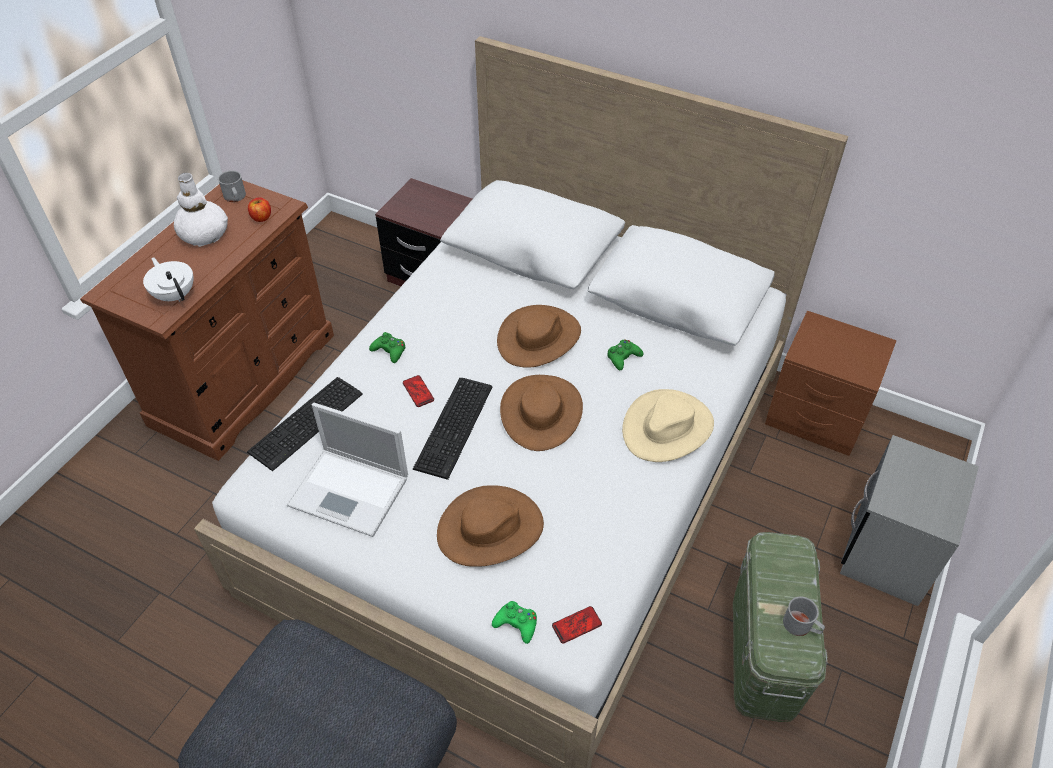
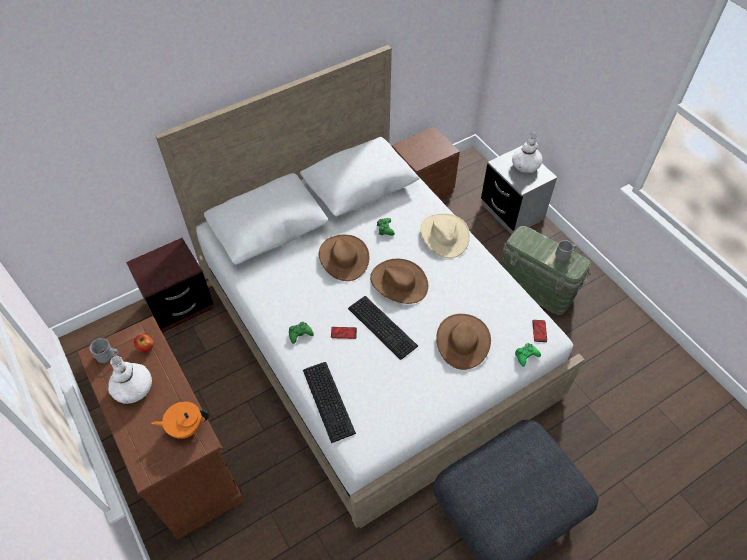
camera: 60 degrees left, 5 degrees up
(175, 295) = (185, 426): white teapot -> orange teapot
(351, 492) = (397, 397): laptop -> none
(937, 488) = (525, 165): none -> white vase

